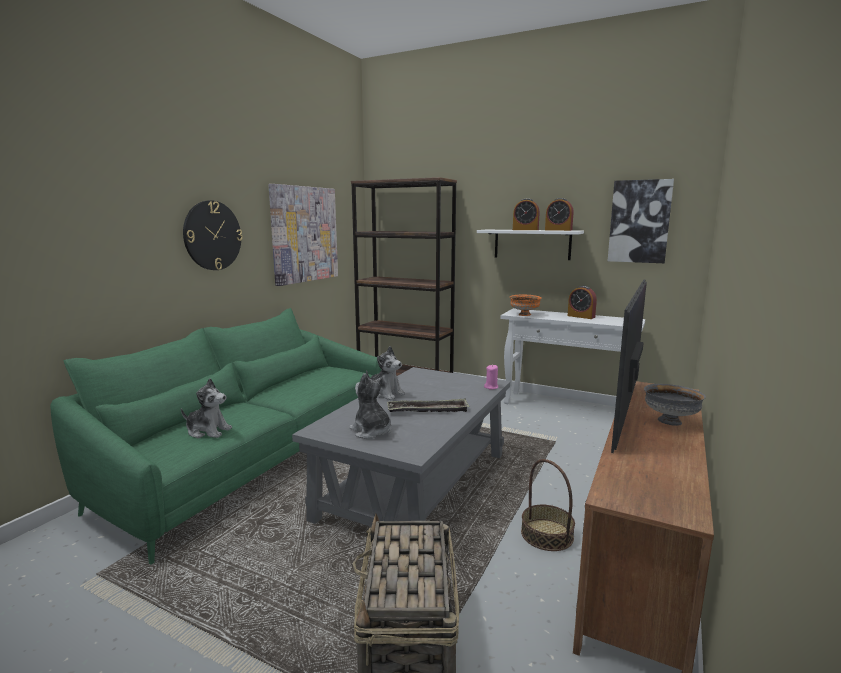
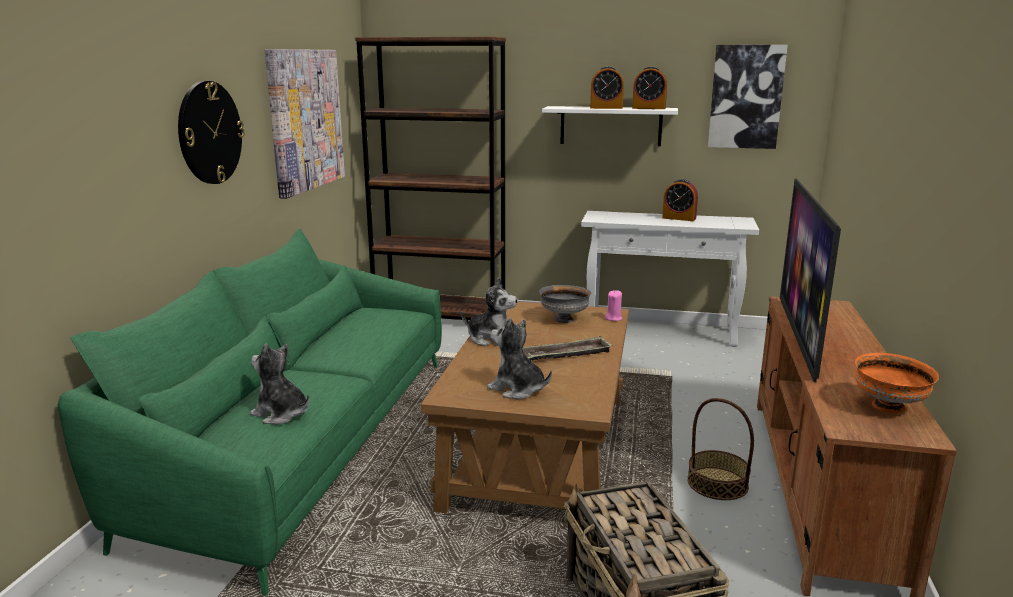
camera: 15 degrees left, 5 degrees up
(208, 431) = (281, 414): plush toy -> plush toy turned 150 degrees counterclockwise
(416, 484) = (538, 448): grey coffee table -> brown coffee table
(524, 315) = (611, 220): orange bowl -> orange bowl (889, 407)
(669, 421) = (845, 340): grey bowl -> grey bowl (563, 319)

